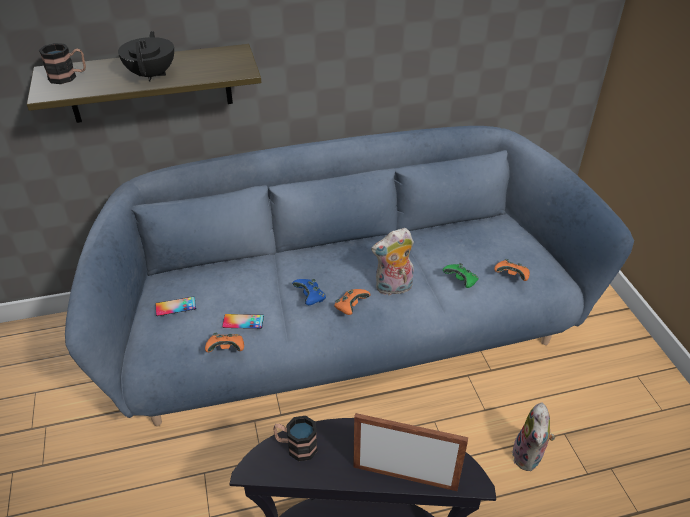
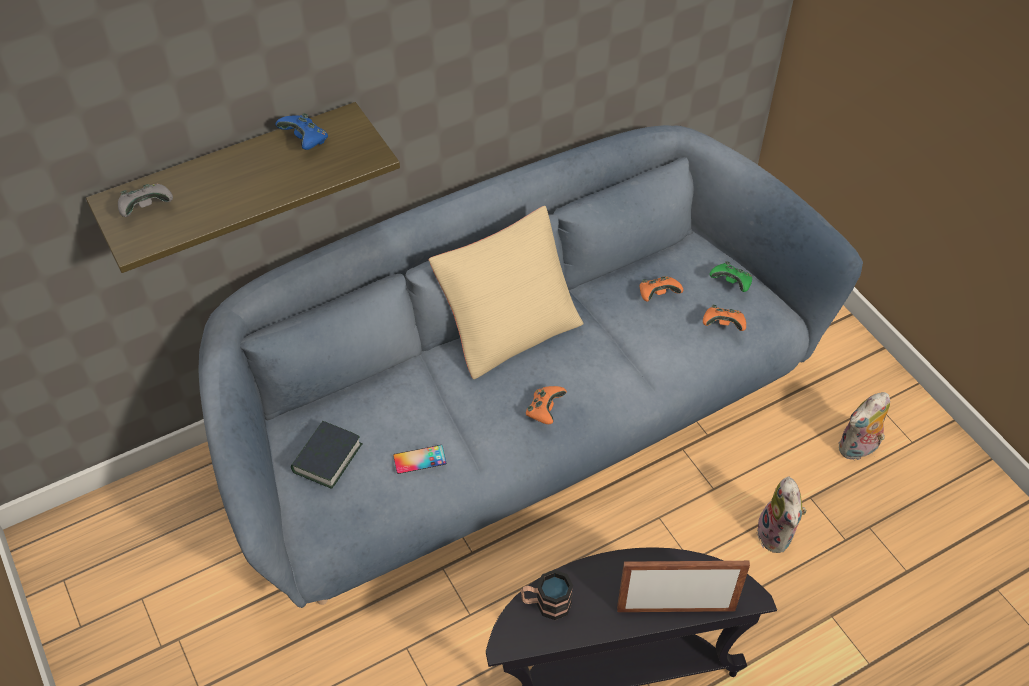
camera: 15 degrees left, 10 degrees up
(68, 77) = (147, 208): mug -> grey game controller
(152, 75) = (257, 184): black teapot -> none
(175, 306) = (327, 458): phone -> book
(226, 349) = (413, 500): orange game controller -> orange game controller (658, 295)
(310, 298) = (491, 409): blue game controller -> blue game controller (305, 141)
(345, 247) = (509, 327): none -> beige pillow
(393, 288) = (587, 373): plush toy -> plush toy (858, 449)
(461, 281) = (666, 346): green game controller -> green game controller (731, 283)

